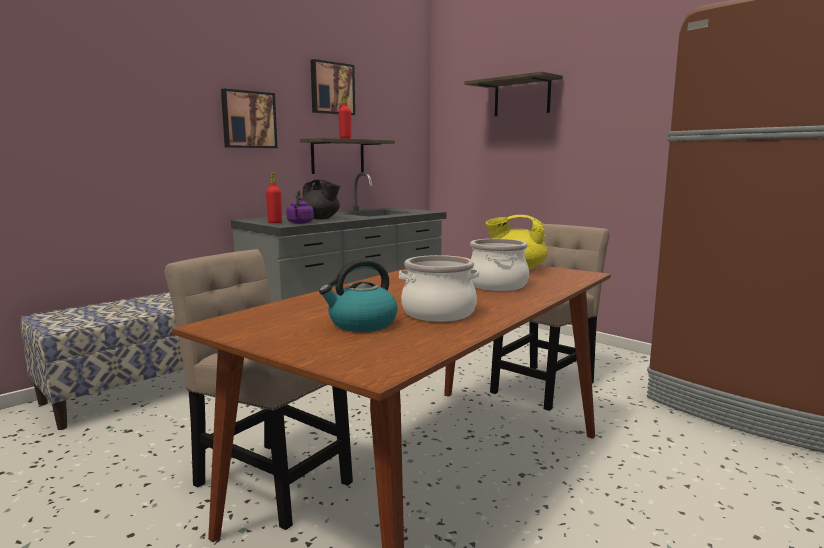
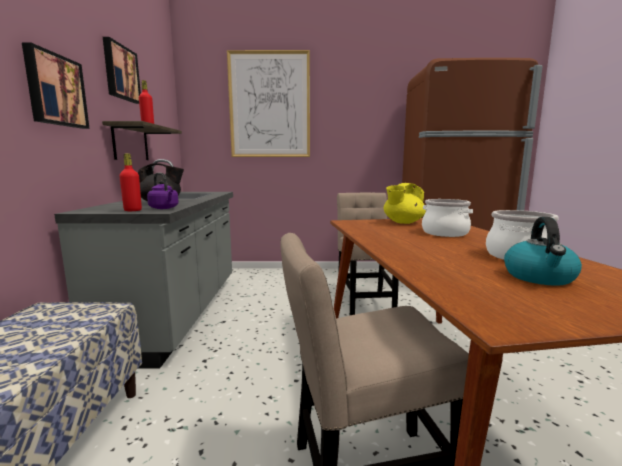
camera: 45 degrees left, 0 degrees up
(522, 97) = (269, 105): shelf -> picture

